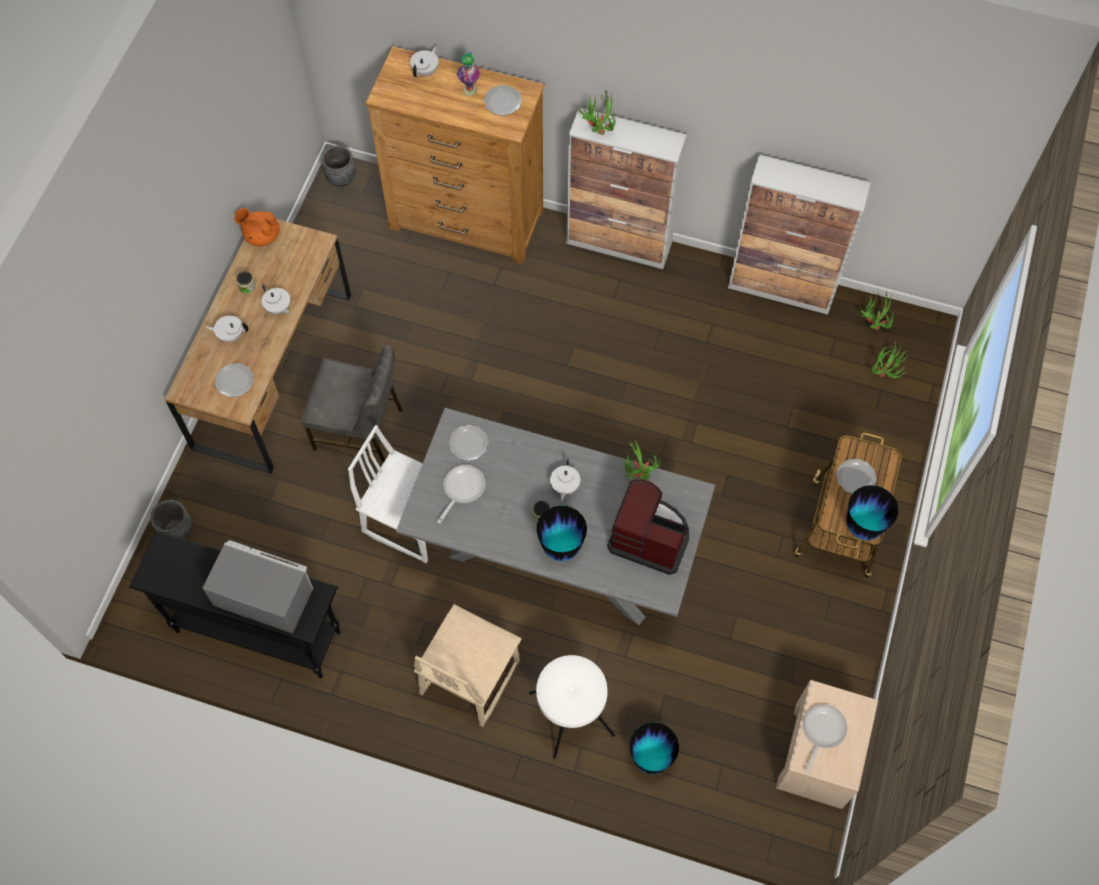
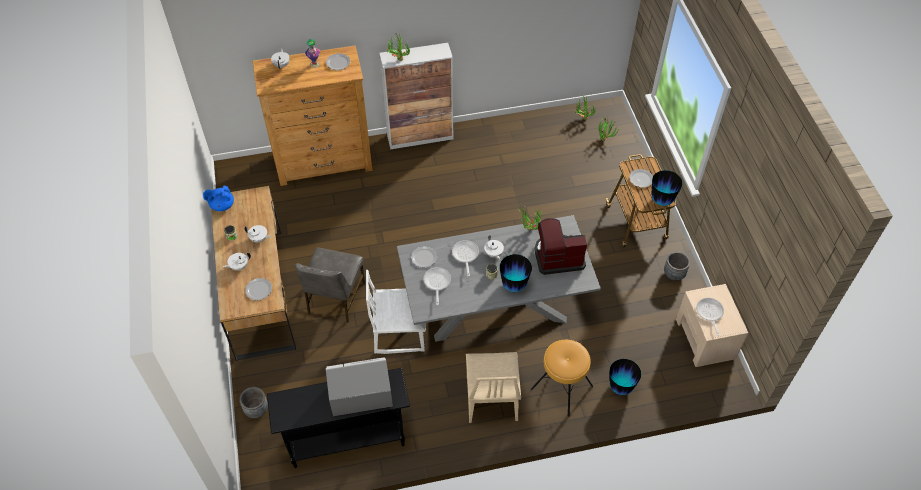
camera: 30 degrees left, 10 degrees down
(261, 236) = (221, 205): orange teapot -> blue teapot
(341, 178) = (232, 171): grey planter -> grey planter (674, 274)
(360, 429) = (335, 299): grey chair -> grey chair turned 120 degrees clockwise
(525, 468) = (465, 255): none -> frying pan
(570, 714) = (561, 388): white stool -> brown stool
(781, 288) = (523, 121): cabinet -> none

